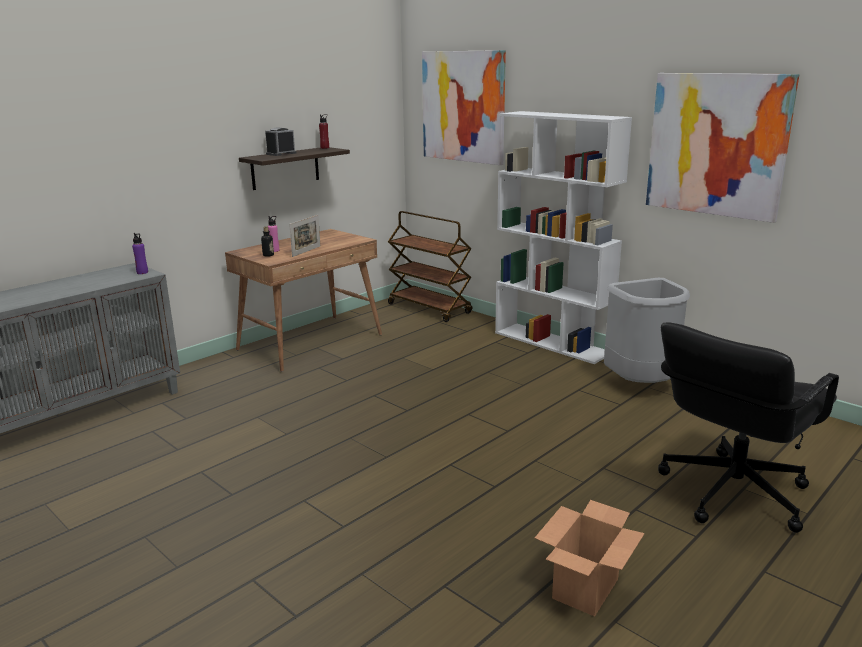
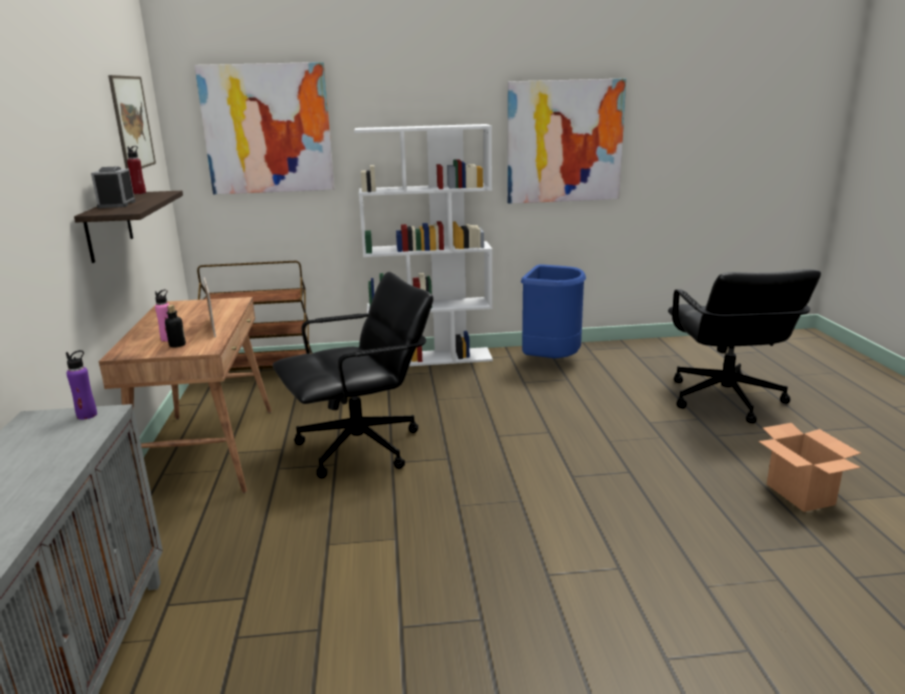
camera: 50 degrees left, 0 degrees up
(349, 96) = (132, 123): none -> picture
(378, 378) = (361, 447): none -> black office chair
(641, 386) = (551, 362): grey trash can -> blue trash can

